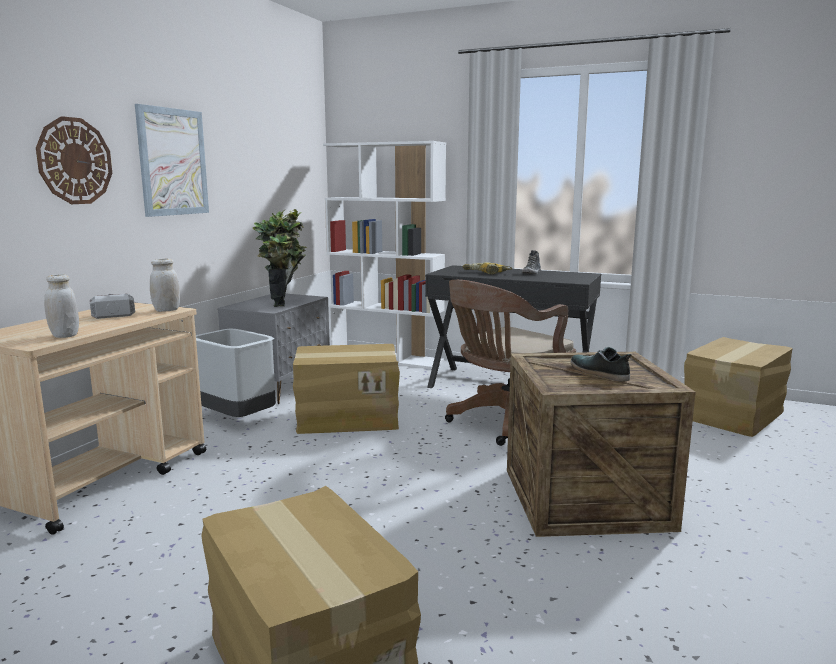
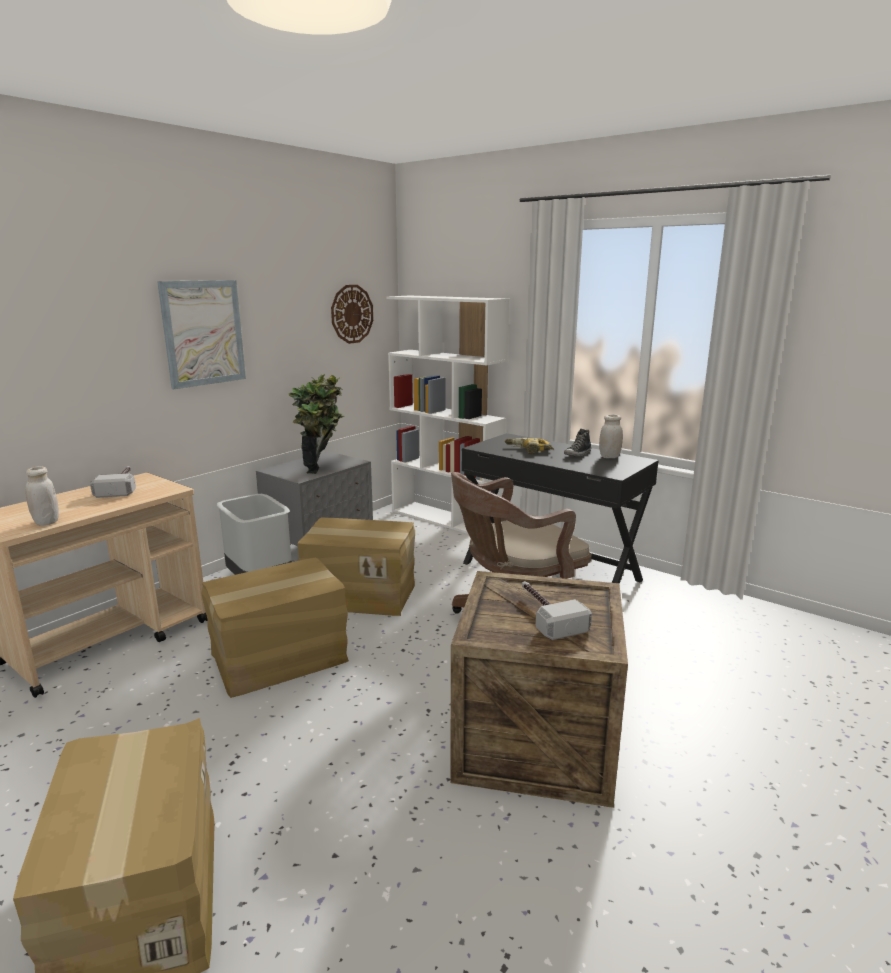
camera: 15 degrees right, 5 degrees up
(74, 161) = (90, 344): wall clock -> wall clock (352, 314)
(166, 310) = (165, 490): white jar -> white jar (609, 457)
(598, 372) = (545, 614): shoe -> hammer
(734, 415) = (789, 645): cardboard box -> cardboard box (279, 658)

